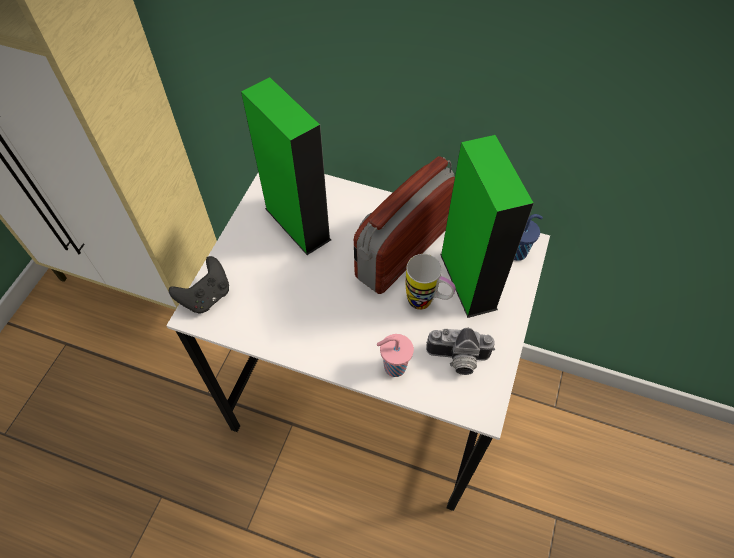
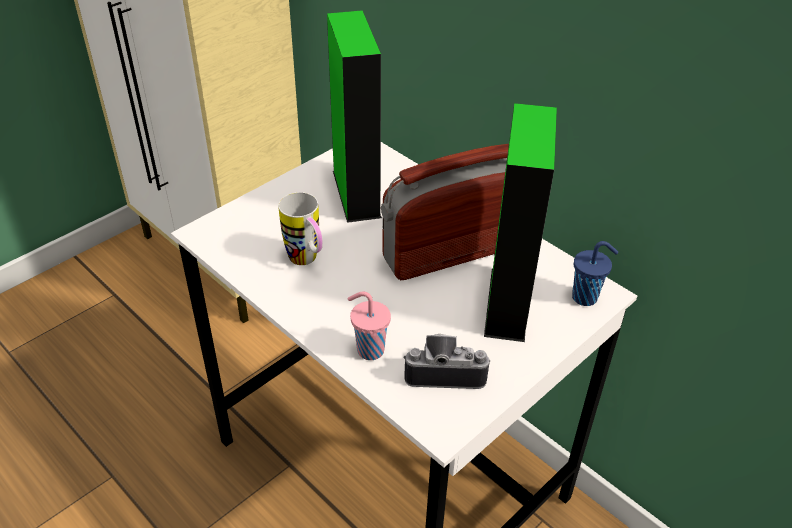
camera: 25 degrees right, 15 degrees down
(206, 296) = (224, 223): black game controller -> none
(427, 303) = (446, 307): mug -> mug (307, 261)
(457, 360) = (445, 371): camera -> camera turned 150 degrees clockwise

